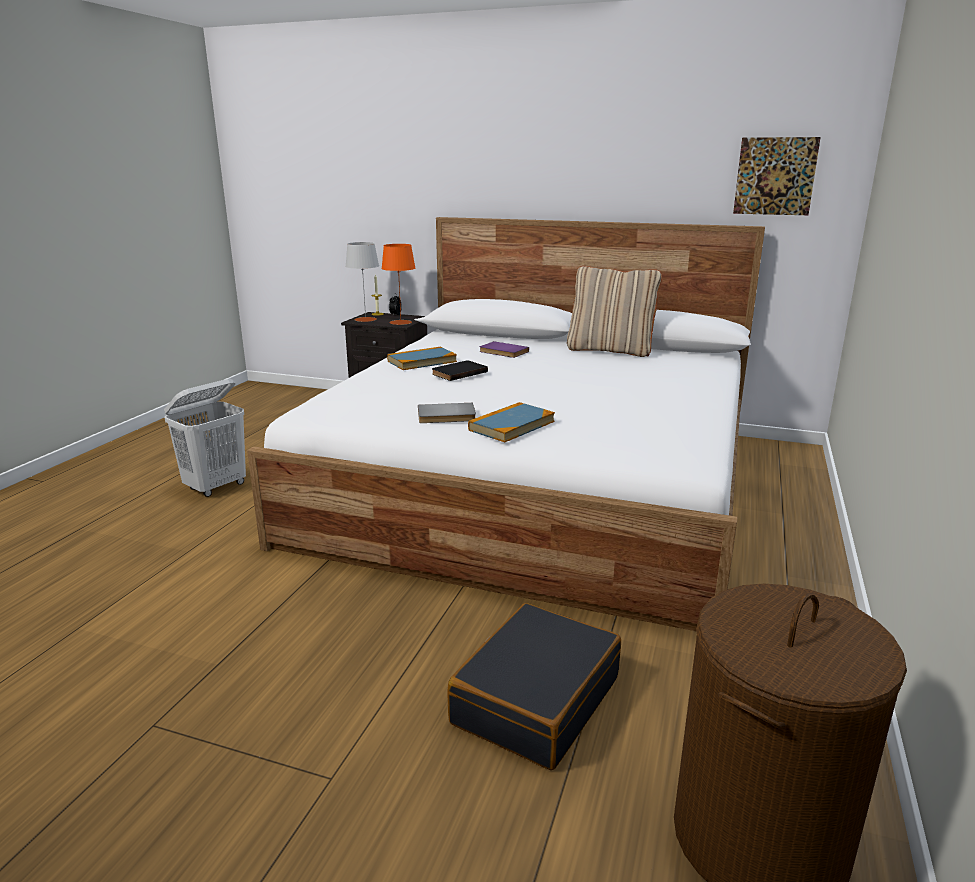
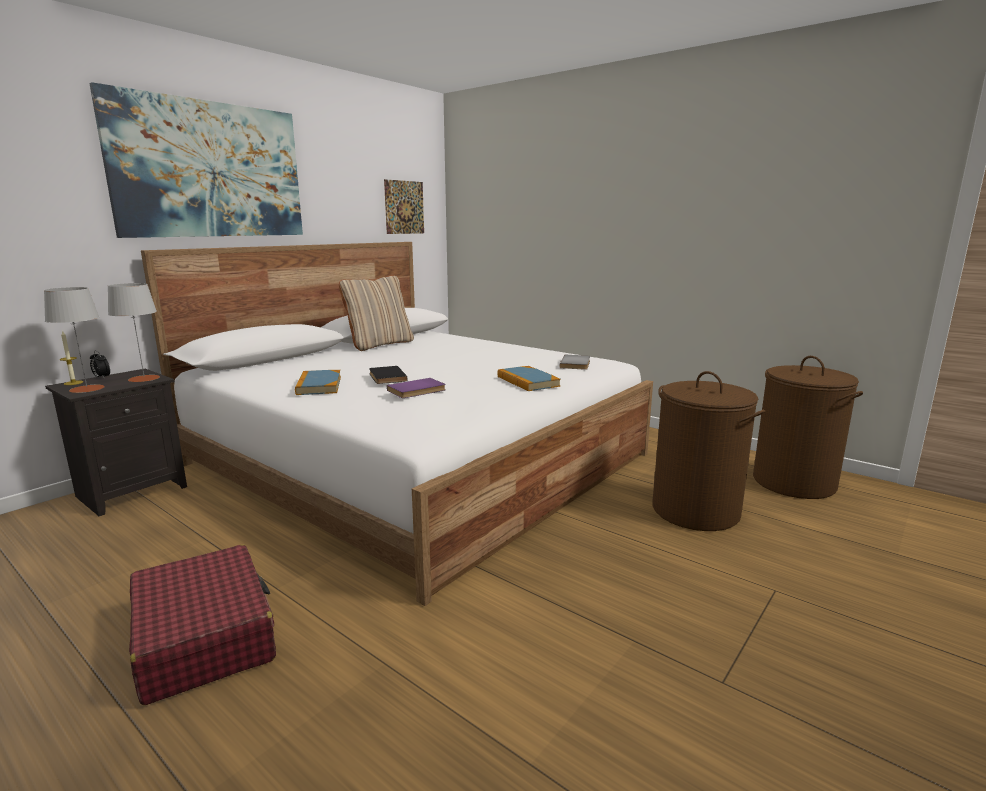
camera: 70 degrees left, 5 degrees down
(216, 487) = (205, 636): white laundry basket -> red suitcase
(400, 322) = (144, 378): orange table lamp -> grey table lamp
(446, 416) = (492, 392): grey book -> grey book (576, 364)
(503, 352) = (332, 364): purple book -> purple book (417, 391)
(511, 142) = (210, 170): none -> picture
(535, 700) = (696, 510): black suitcase -> brown laundry basket

